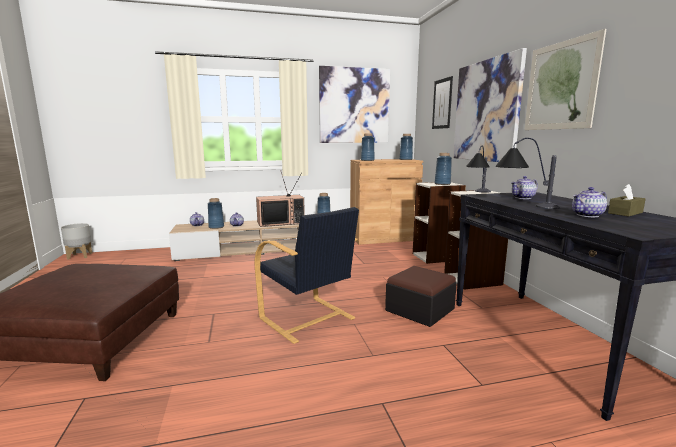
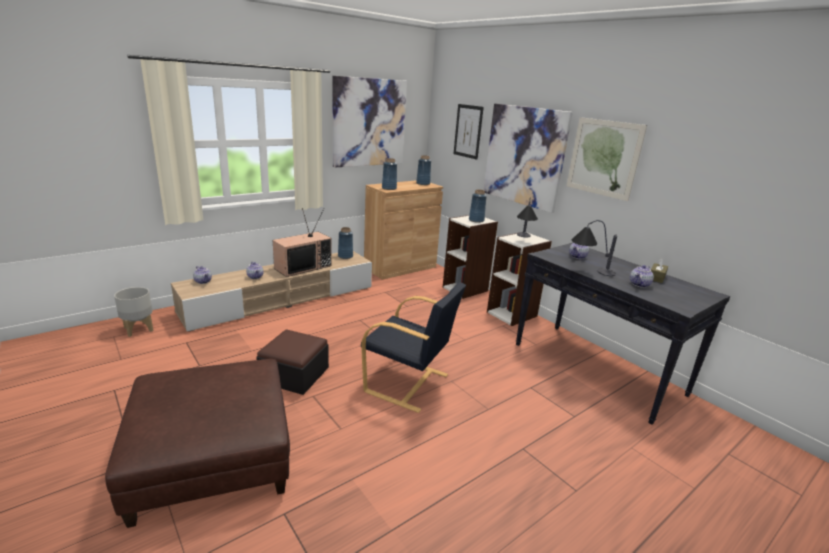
camera: 25 degrees left, 10 degrees up
(80, 256) = (34, 342): grey planter -> grey planter (139, 329)
(216, 227) = (232, 282): blue vase -> none
(420, 310) = (492, 355): ottoman -> ottoman (294, 375)

